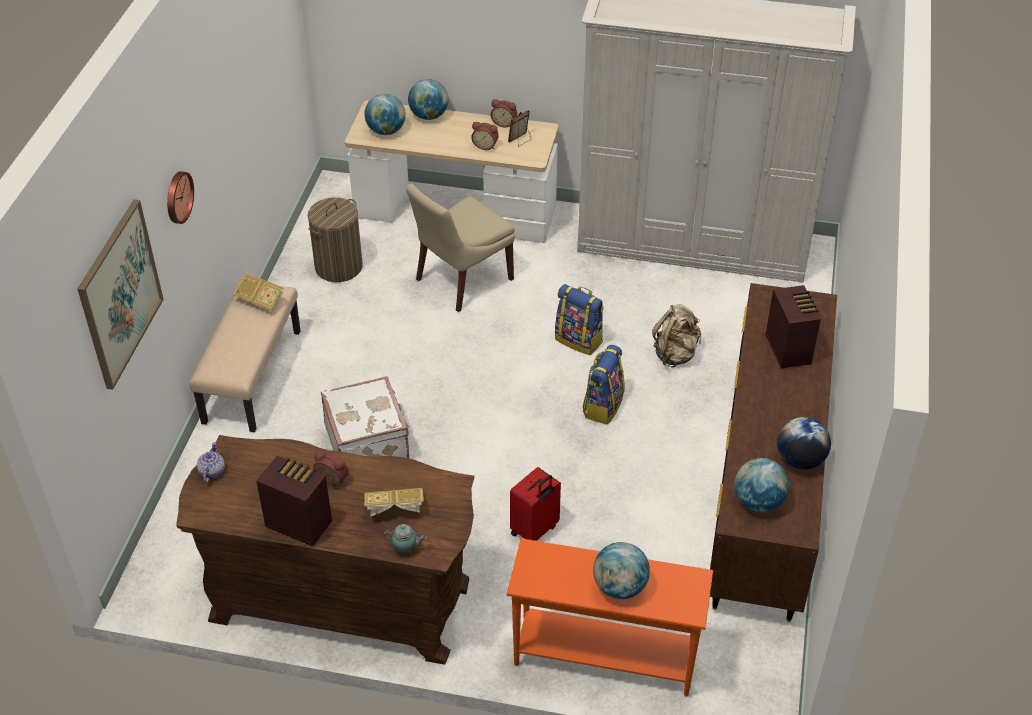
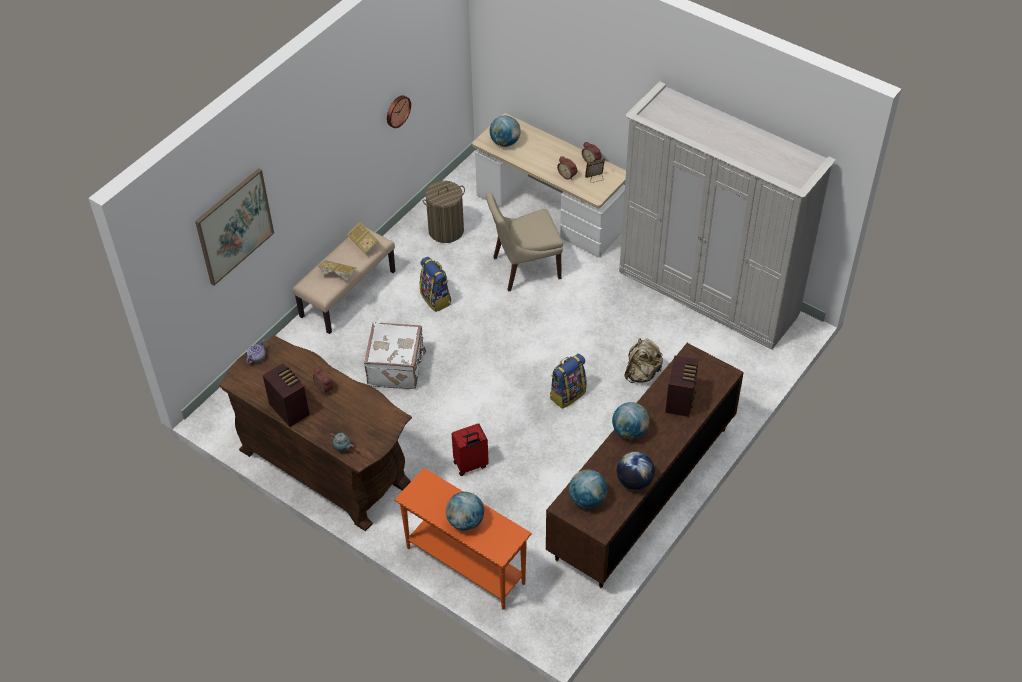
camera: 25 degrees right, 5 degrees up
(177, 197) = (303, 167): wall clock -> wall clock (397, 111)
(395, 510) = (350, 421): book -> book (337, 275)
(429, 116) = (542, 139): globe -> globe (630, 431)
(579, 340) = (580, 340): backpack -> backpack (436, 299)

